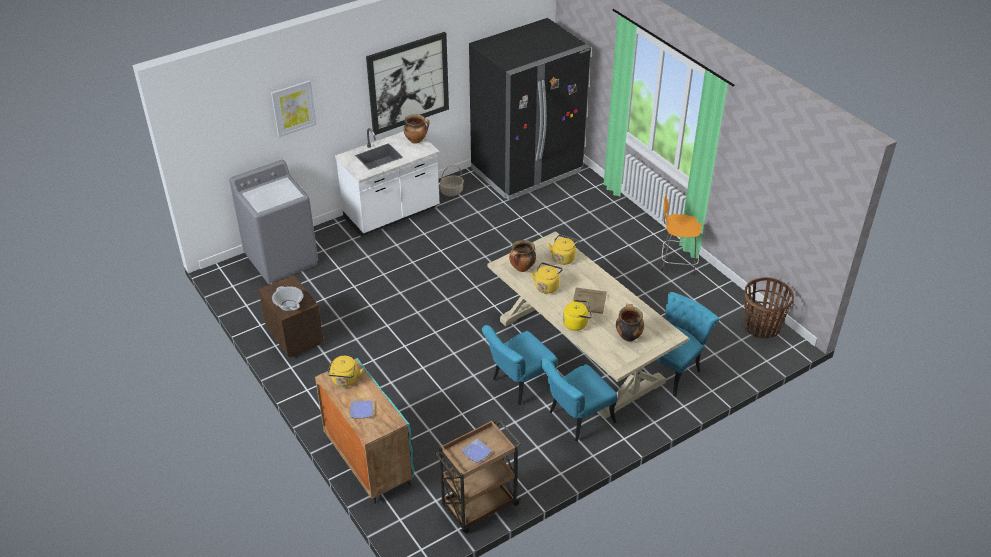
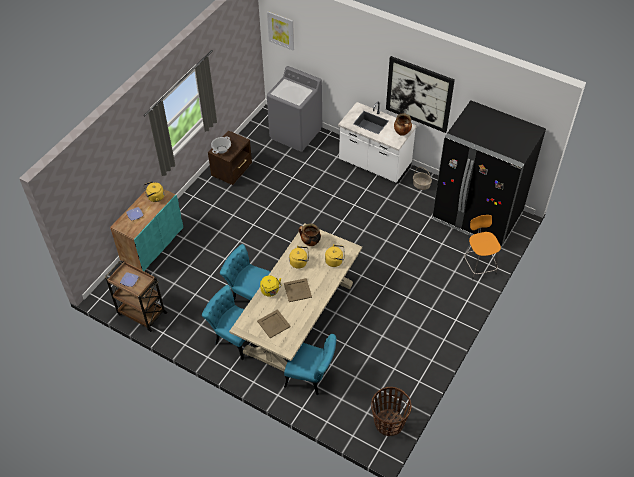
camera: 65 degrees right, 10 degrees up
(293, 108) = (335, 54): picture -> picture (281, 30)
(628, 336) = (273, 323): cooking pot -> beige tray
(677, 262) = (431, 345): orange stool -> orange stool (479, 266)

